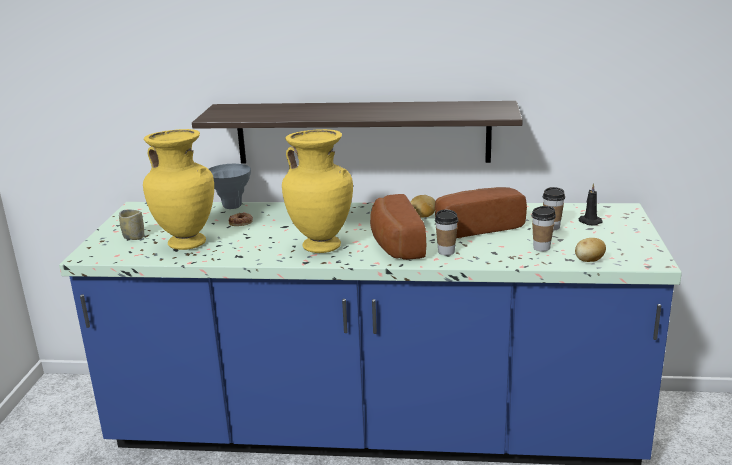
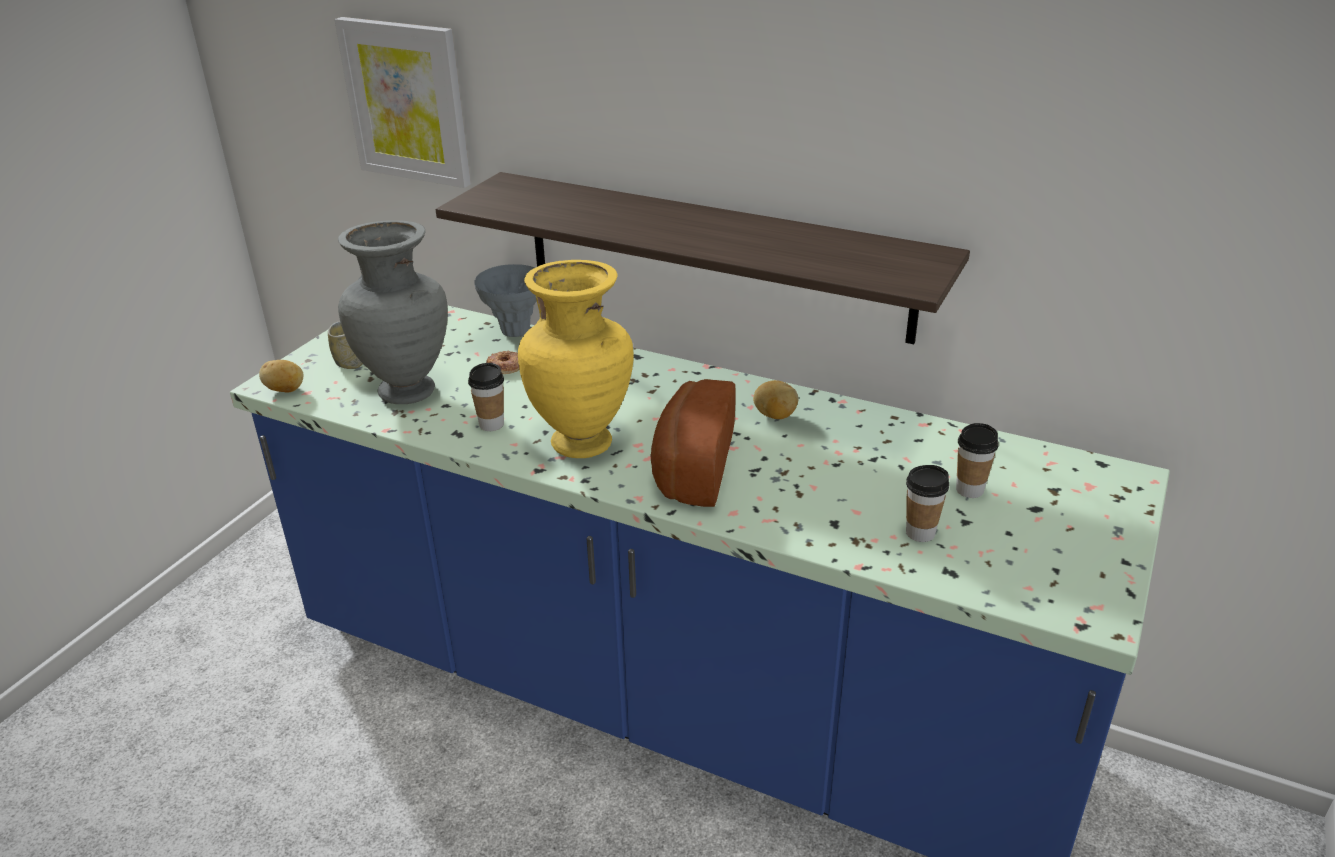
camera: 20 degrees right, 10 degrees up
(142, 68) = (407, 101): none -> picture
(187, 243) = (408, 391): yellow vase -> grey vase
(446, 252) = (759, 502): cup -> cup (491, 424)
(476, 227) = (843, 459): bread -> none
(589, 221) = (1044, 492): black candle -> none
(589, 261) = (982, 584): potato -> potato (285, 390)

